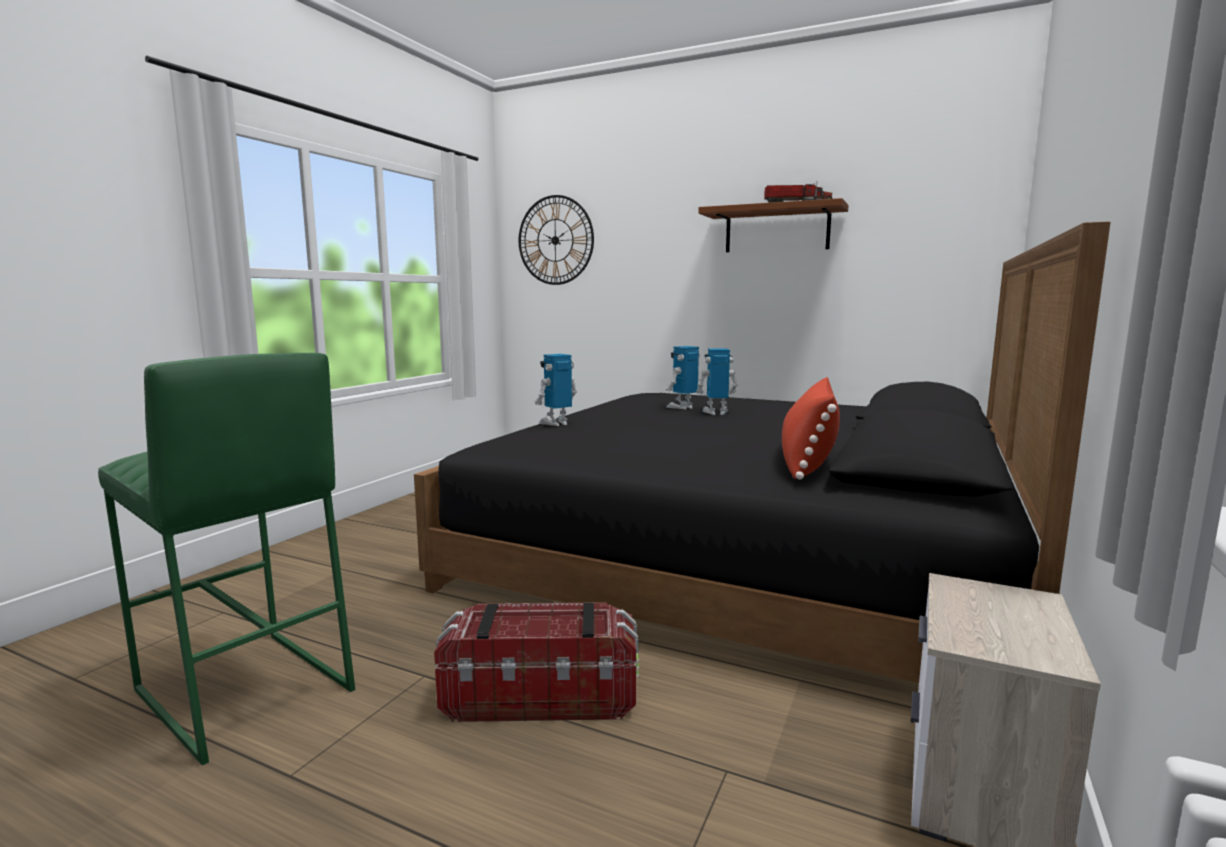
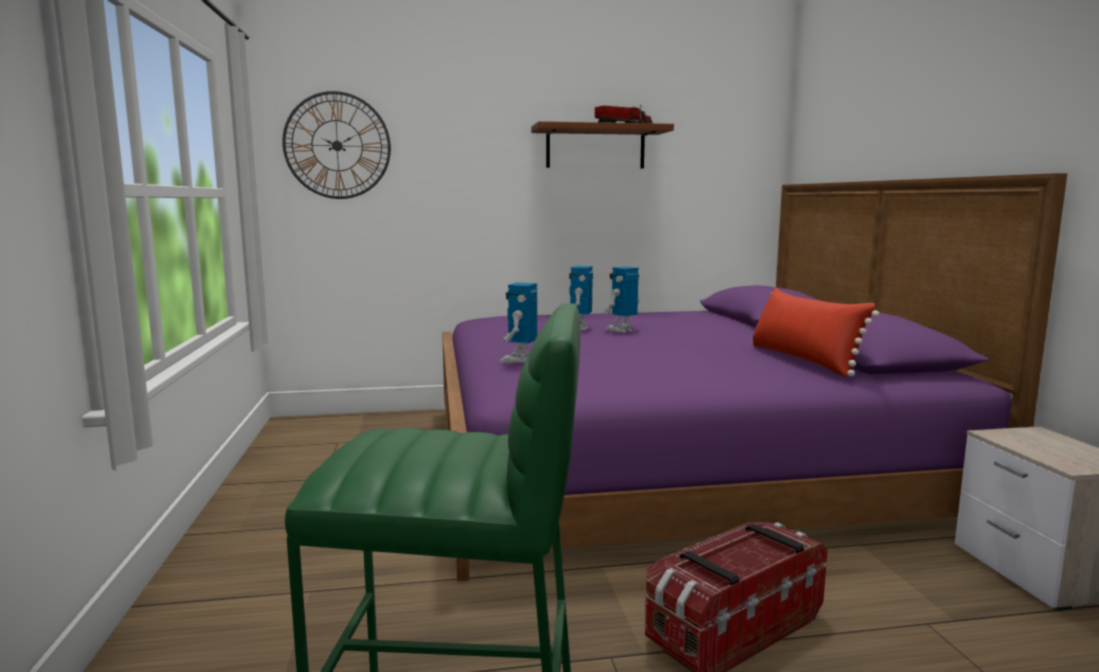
camera: 35 degrees left, 0 degrees up
(742, 554) = (669, 461): black bed -> purple bed

